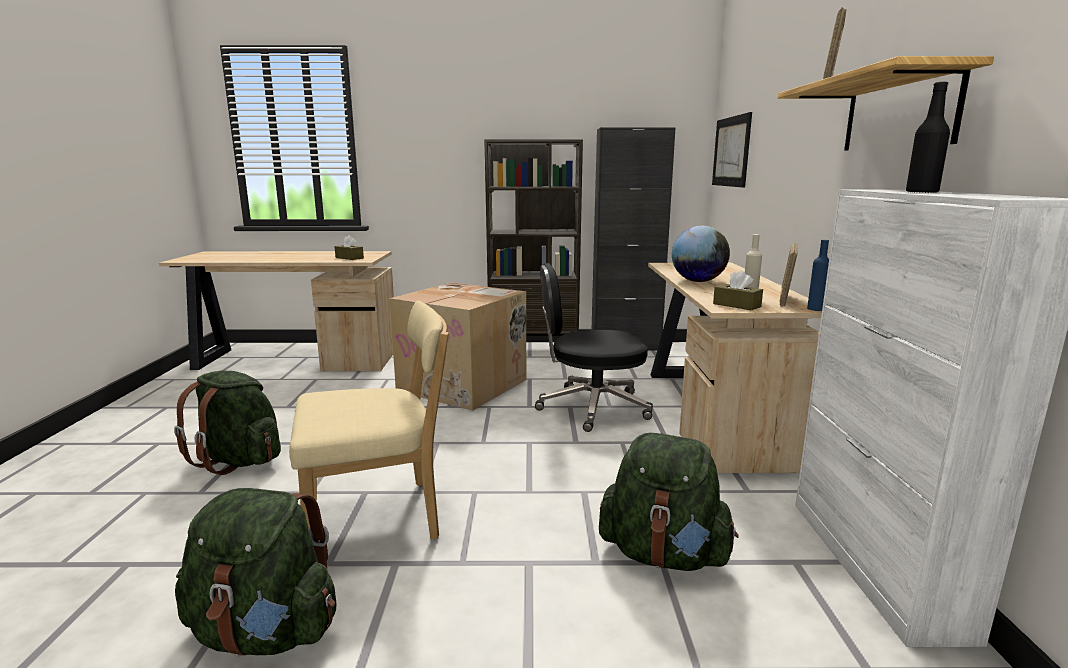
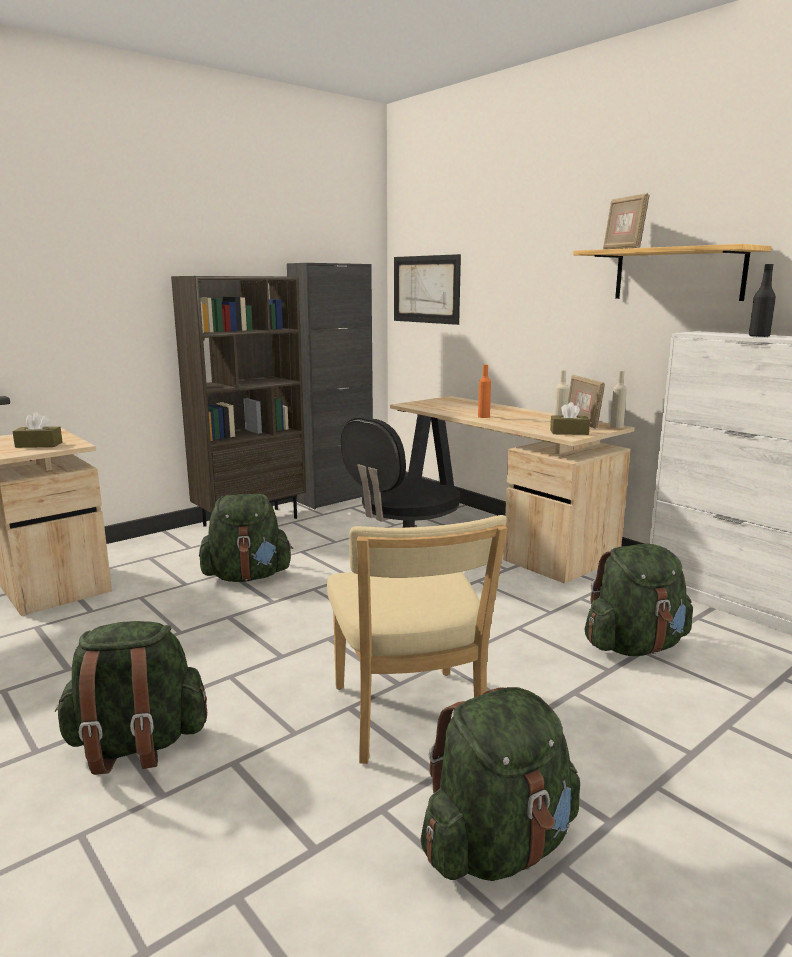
camera: 40 degrees left, 0 degrees up
(380, 518) = (409, 720): beige chair -> beige chair turned 135 degrees clockwise
(465, 385) = (247, 576): cardboard box -> green backpack
(698, 281) = (483, 417): globe -> orange bottle
(815, 309) = (616, 426): blue bottle -> beige bottle

